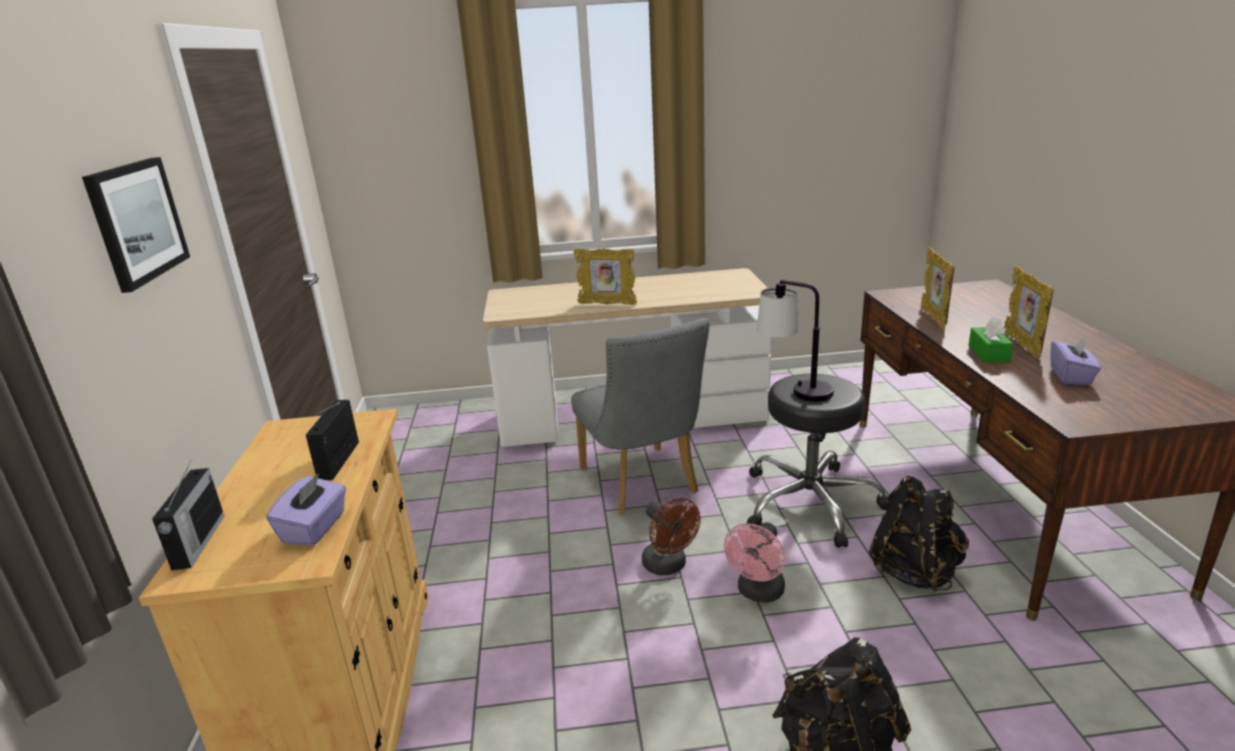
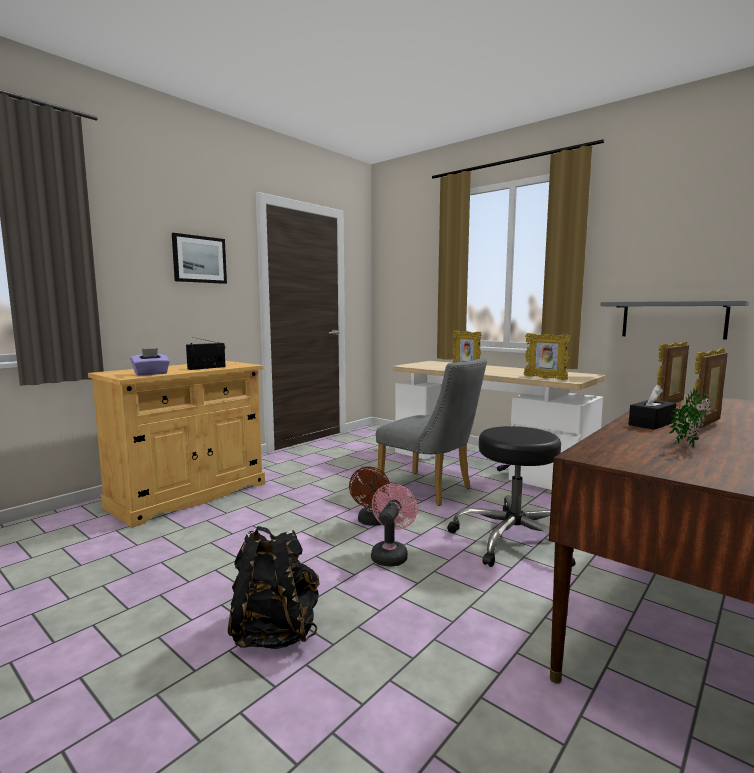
camera: 45 degrees right, 15 degrees down
(198, 542) = (127, 370): radio -> none
(643, 485) = (431, 490): grey chair -> grey chair turned 75 degrees counterclockwise
(725, 295) = (545, 378): none -> picture frame
(758, 593) = (390, 554): pink fan -> pink fan turned 120 degrees clockwise
(793, 391) = (503, 430): table lamp -> none
(798, 190) = (673, 320): none -> grey shelf
(914, 571) = (514, 602): black backpack -> none
(988, 354) = (651, 423): green tissue box -> black tissue box
(1071, 376) = (690, 445): purple tissue box -> potted plant

